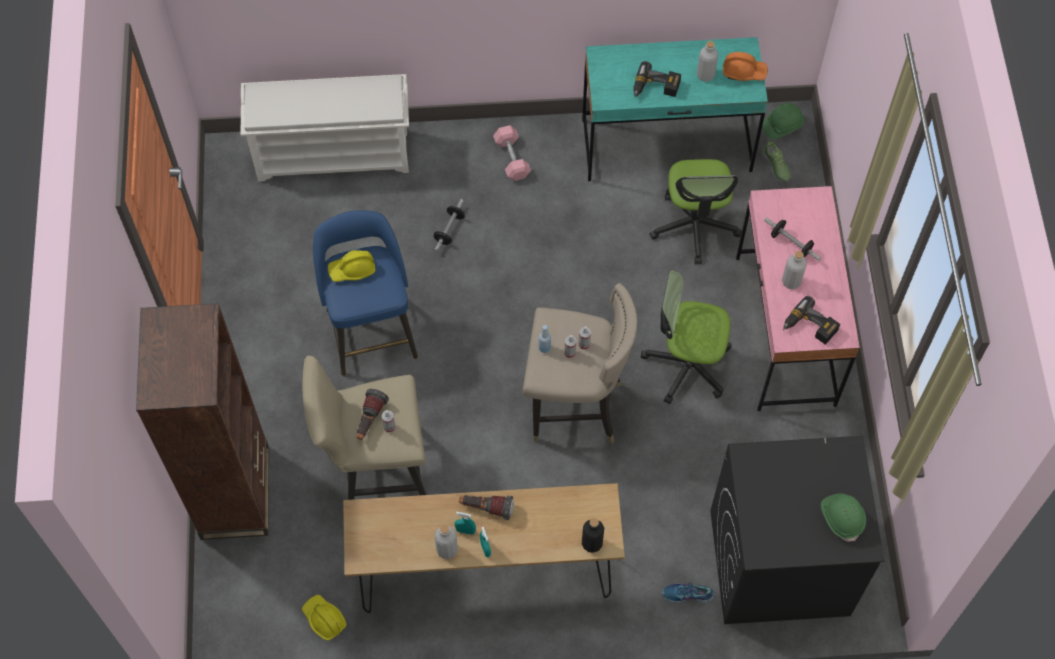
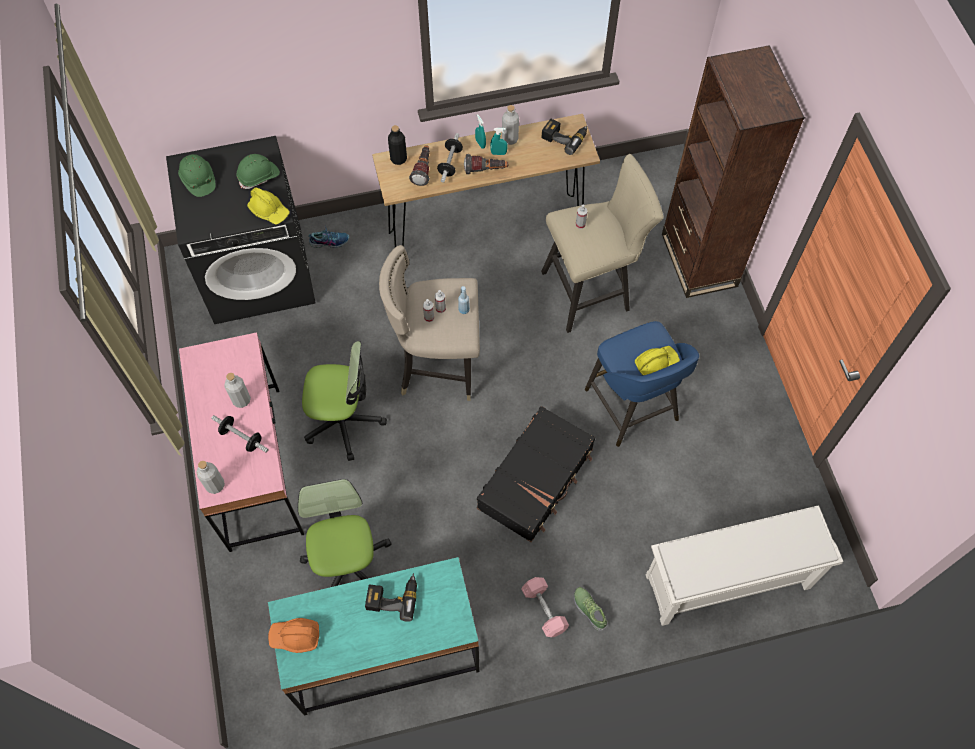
camera: 170 degrees right, 0 degrees up
(324, 619) = (600, 186): yellow hard hat -> yellow hard hat (269, 210)
(370, 420) = (598, 227): flashlight -> flashlight (423, 170)
(449, 230) = (588, 517): dumbbell -> dumbbell (450, 163)
(492, 273) = (536, 479): none -> black suitcase
(705, 75) = (338, 624): grey bottle -> grey bottle (215, 485)
(776, 166) = (265, 648): shoe -> shoe (590, 609)
(782, 125) = (259, 703): green hard hat -> green hard hat (259, 177)
(809, 328) = (225, 358): power drill -> power drill (565, 137)

